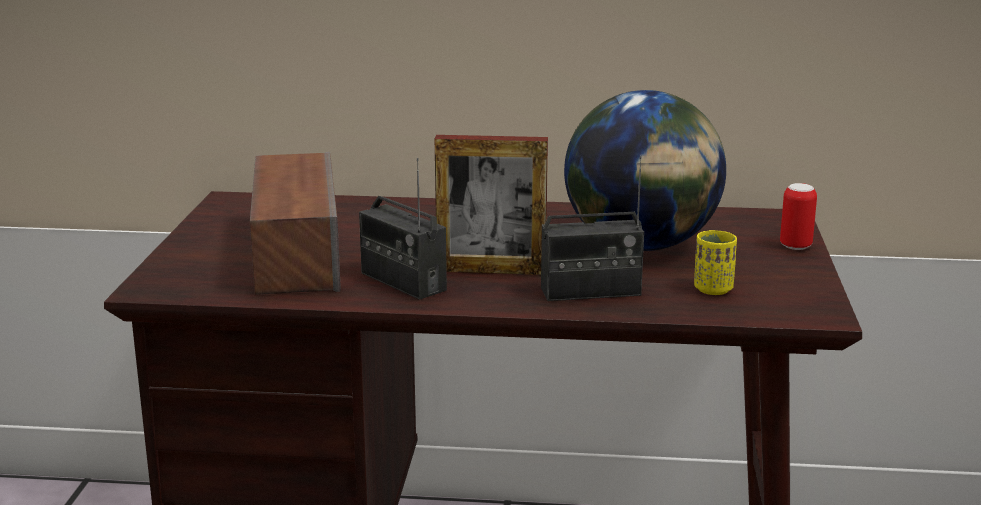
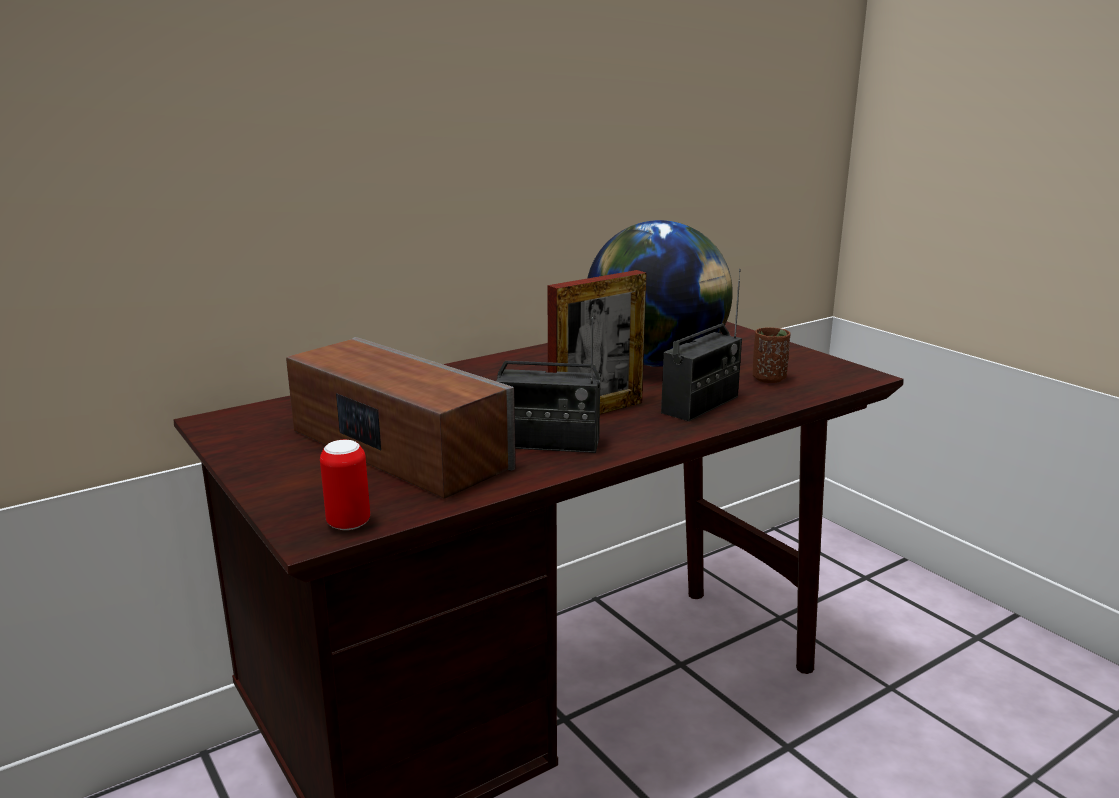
camera: 40 degrees left, 0 degrees up
(713, 289) = (768, 378): yellow cup -> brown cup
(795, 246) = (746, 336): can -> can (348, 523)

